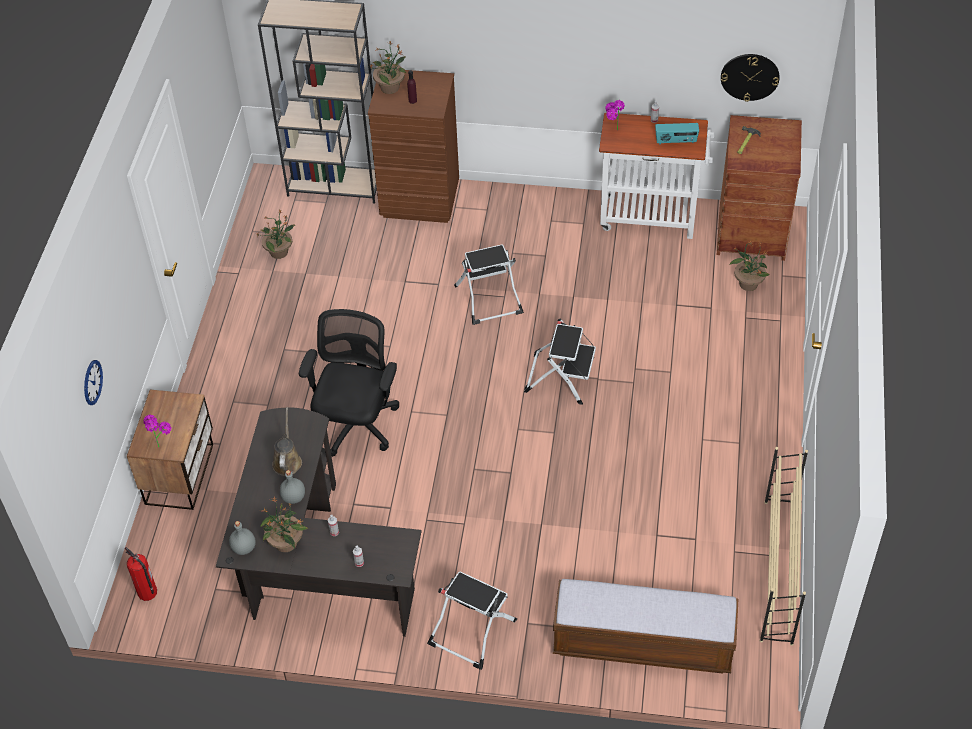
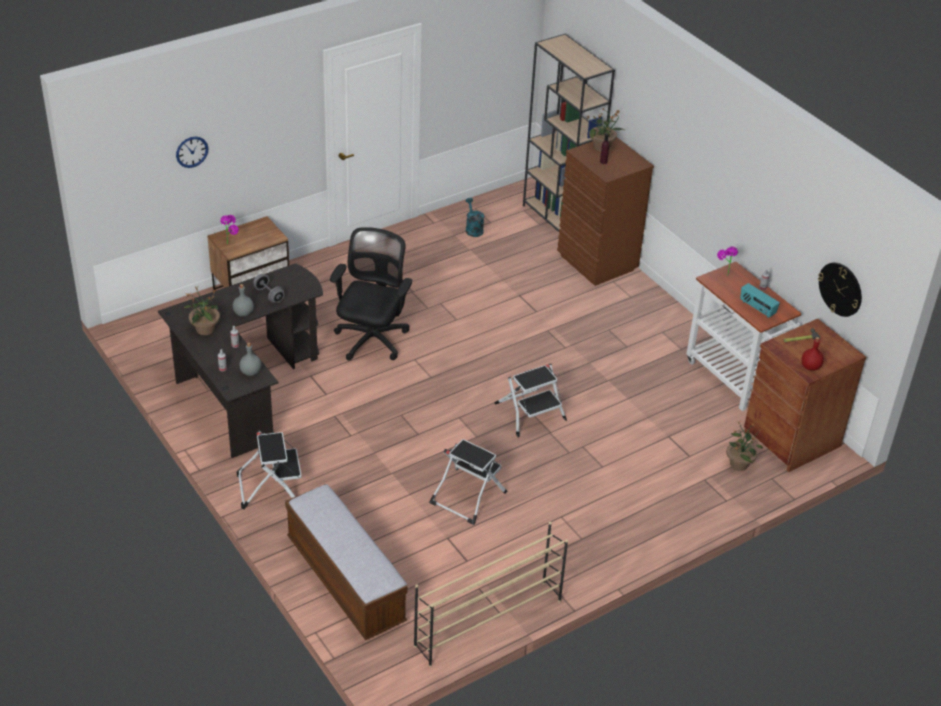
camera: 45 degrees right, 10 degrees down
(147, 592) = (150, 328): fire extinguisher -> none
(244, 547) = (183, 314): grey bottle -> grey bottle (251, 372)
(279, 252) = (473, 229): potted plant -> turquoise watering can
(287, 460) = (269, 295): brown watering can -> grey dumbbell
(356, 429) = (371, 343): black office chair -> black office chair turned 45 degrees counterclockwise
(489, 297) = (556, 341): step ladder -> step ladder (468, 495)
(782, 160) = (810, 367): none -> red bottle

